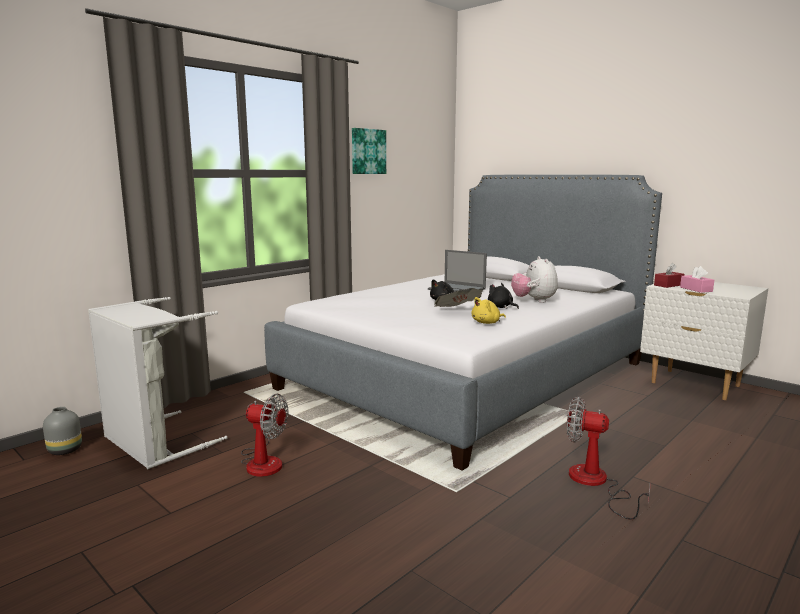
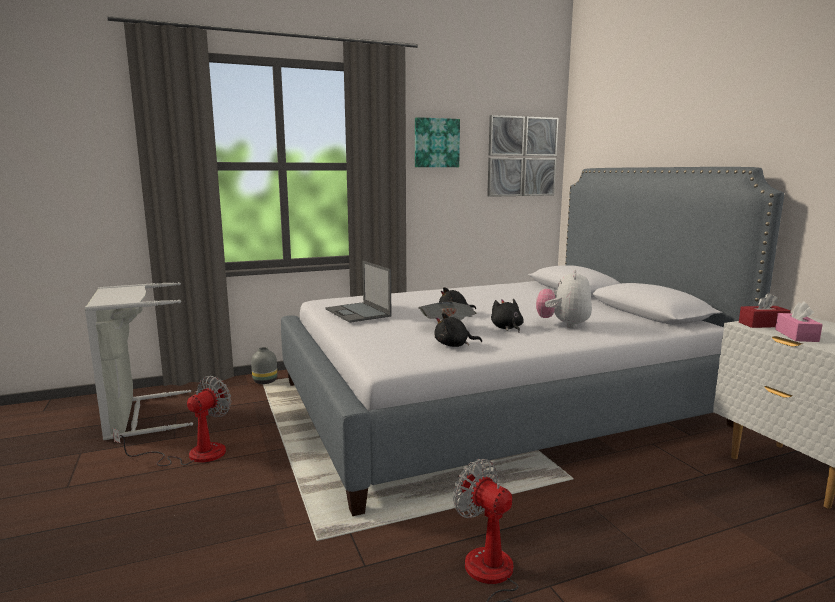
camera: 25 degrees right, 0 degrees up
(64, 450) = (75, 409): grey vase -> grey vase (264, 381)
(262, 461) = (193, 455): fan -> fan turned 105 degrees counterclockwise
(427, 164) = (522, 156): none -> picture
(457, 289) = (497, 301): laptop -> laptop (358, 313)
(487, 323) = (454, 345): yellow plush toy -> black plush toy

